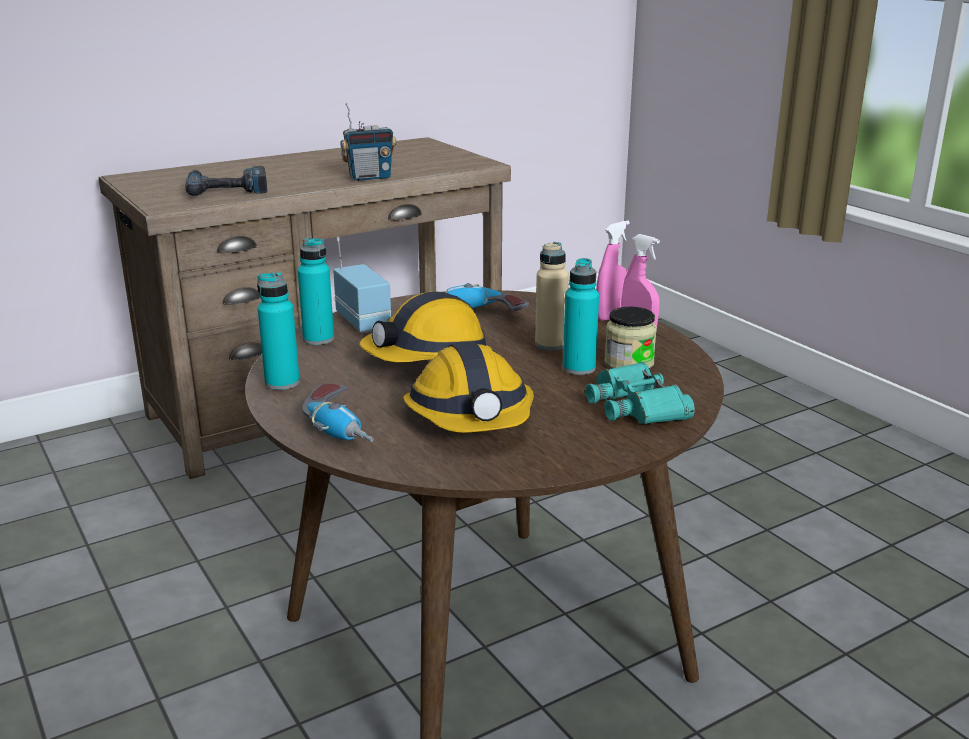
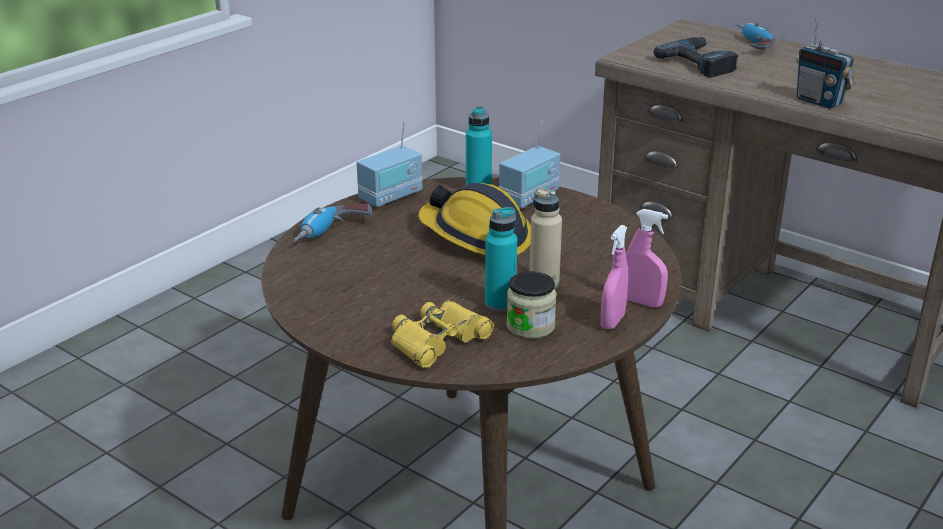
camera: 70 degrees right, 5 degrees up
(282, 383) = (391, 197): turquoise bottle -> radio
(471, 417) = (374, 274): hard hat -> none
(476, 313) = (589, 237): power drill -> power drill (751, 45)
(636, 406) = (438, 341): turquoise binoculars -> yellow binoculars

